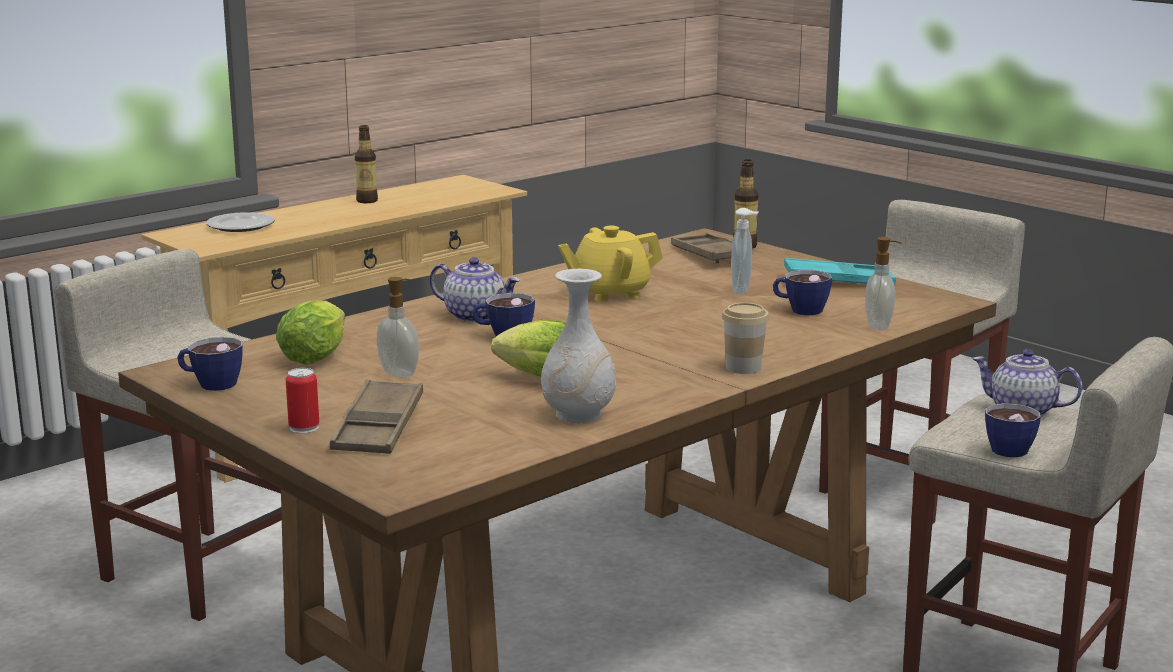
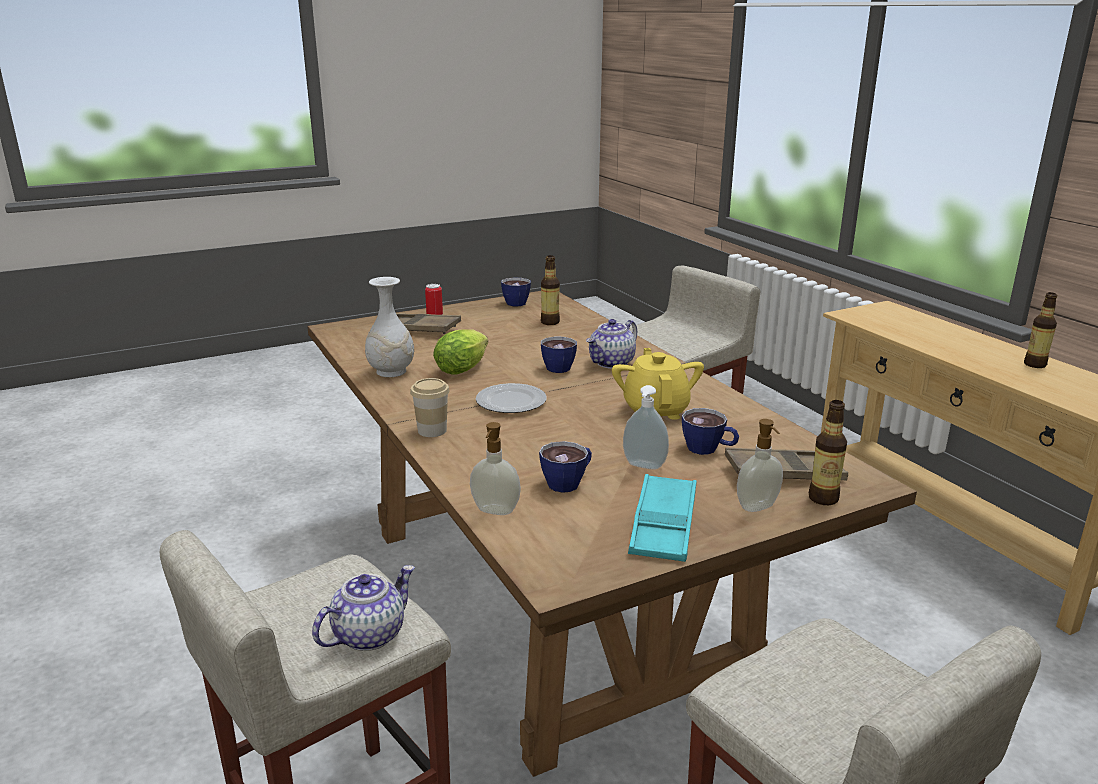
camera: 105 degrees right, 5 degrees up
(241, 226) = (918, 323): plate -> plate (511, 402)
(317, 356) = (550, 322): lettuce -> bottle
(400, 373) = (504, 337): soap dispenser -> soap dispenser (758, 507)
(1008, 447) = (294, 592): cup -> cup (709, 449)

